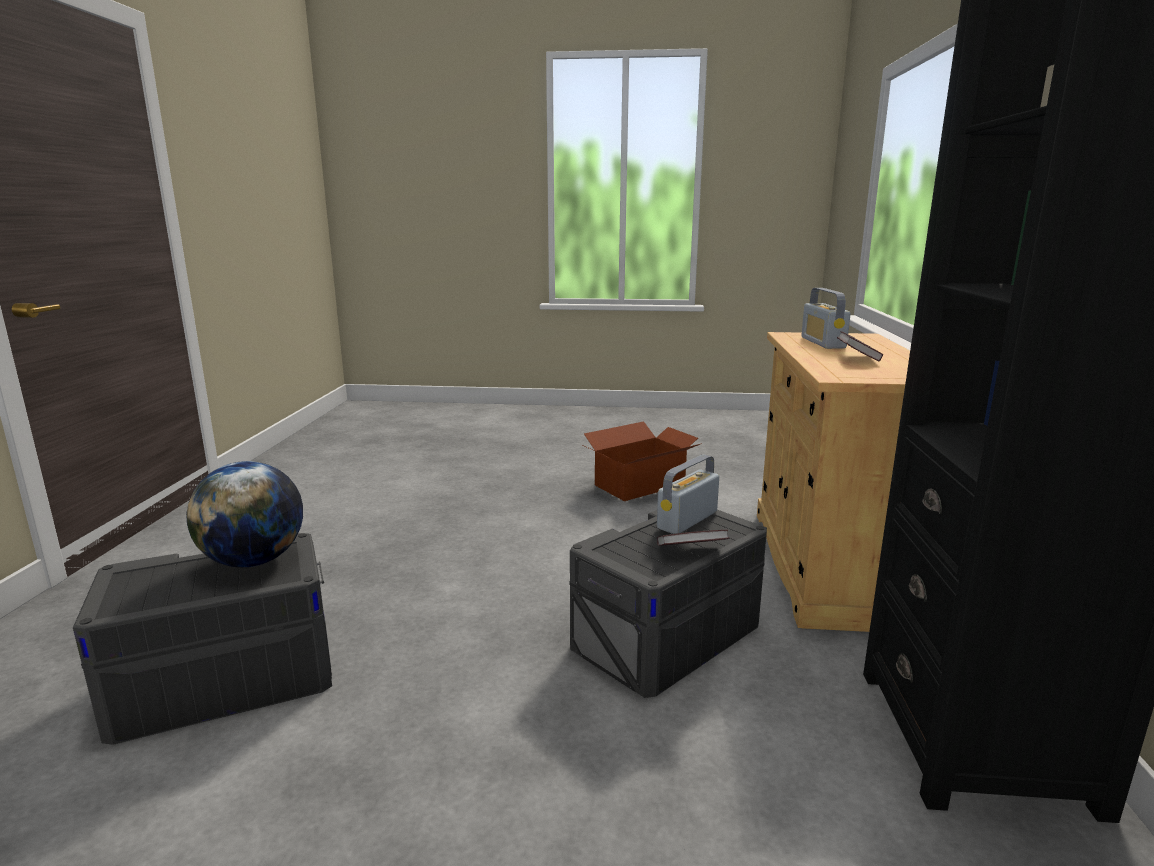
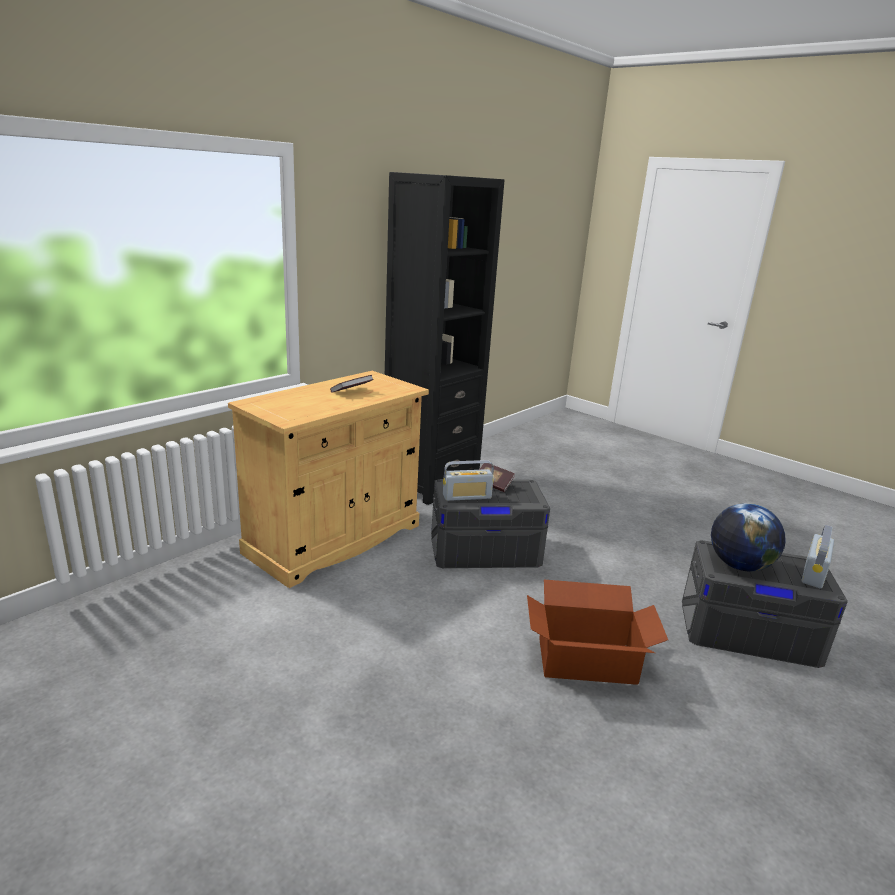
camera: 145 degrees left, 5 degrees up
(641, 485) = (299, 677): cardboard box -> cardboard box (585, 660)
(822, 343) = (308, 406): radio -> radio (813, 573)

